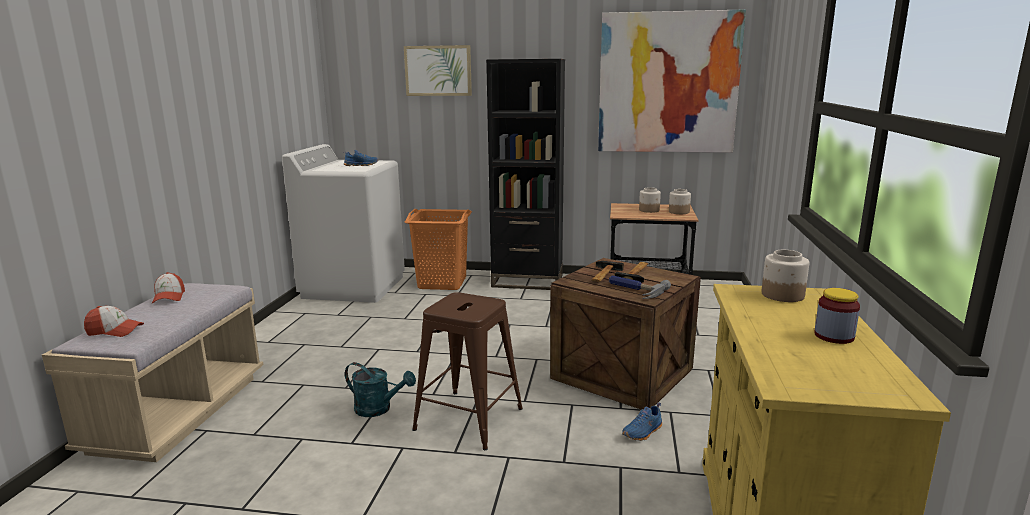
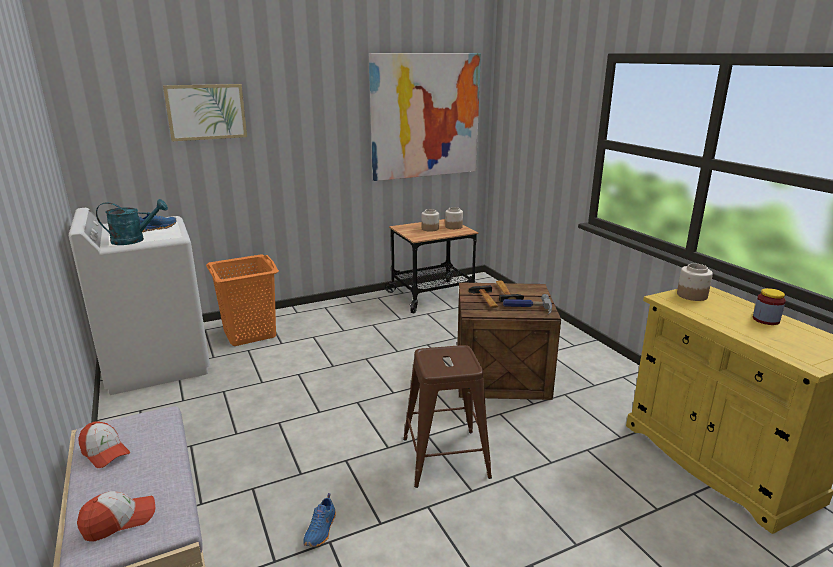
camera: 35 degrees left, 5 degrees up
(379, 409) = (361, 481): turquoise watering can -> turquoise watering can (134, 240)
(527, 281) = (327, 311): black bookcase -> none
(643, 432) = (568, 417): blue shoe -> blue shoe (321, 530)

